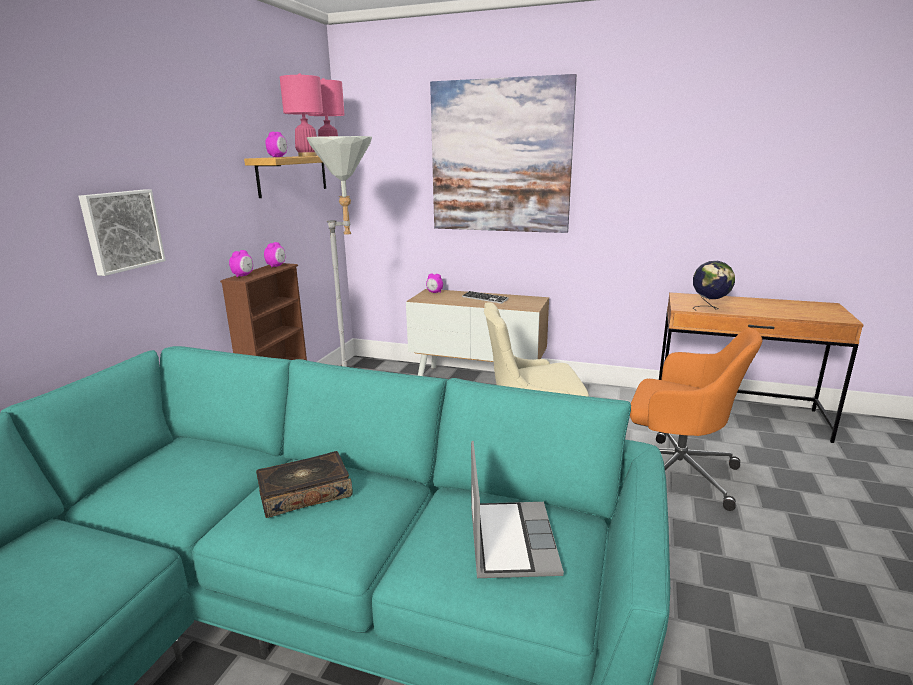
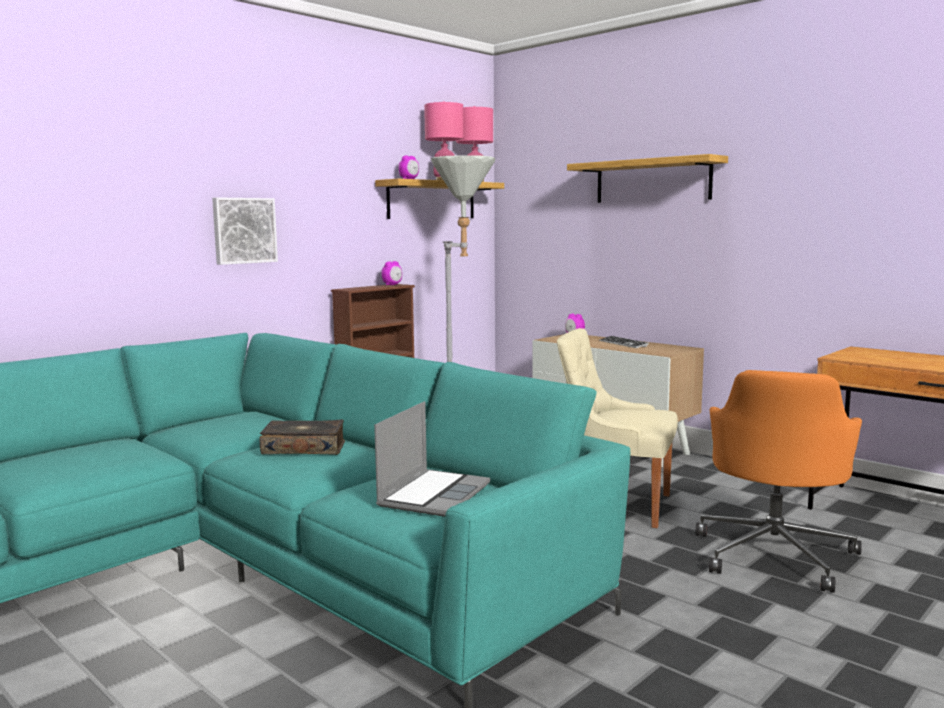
camera: 25 degrees right, 10 degrees down
(243, 275) = (353, 288): alarm clock -> none
(500, 157) = (652, 181): picture -> shelf
(676, 472) = (774, 554): orange office chair -> orange office chair turned 60 degrees clockwise
(709, 308) = (874, 360): globe -> none

